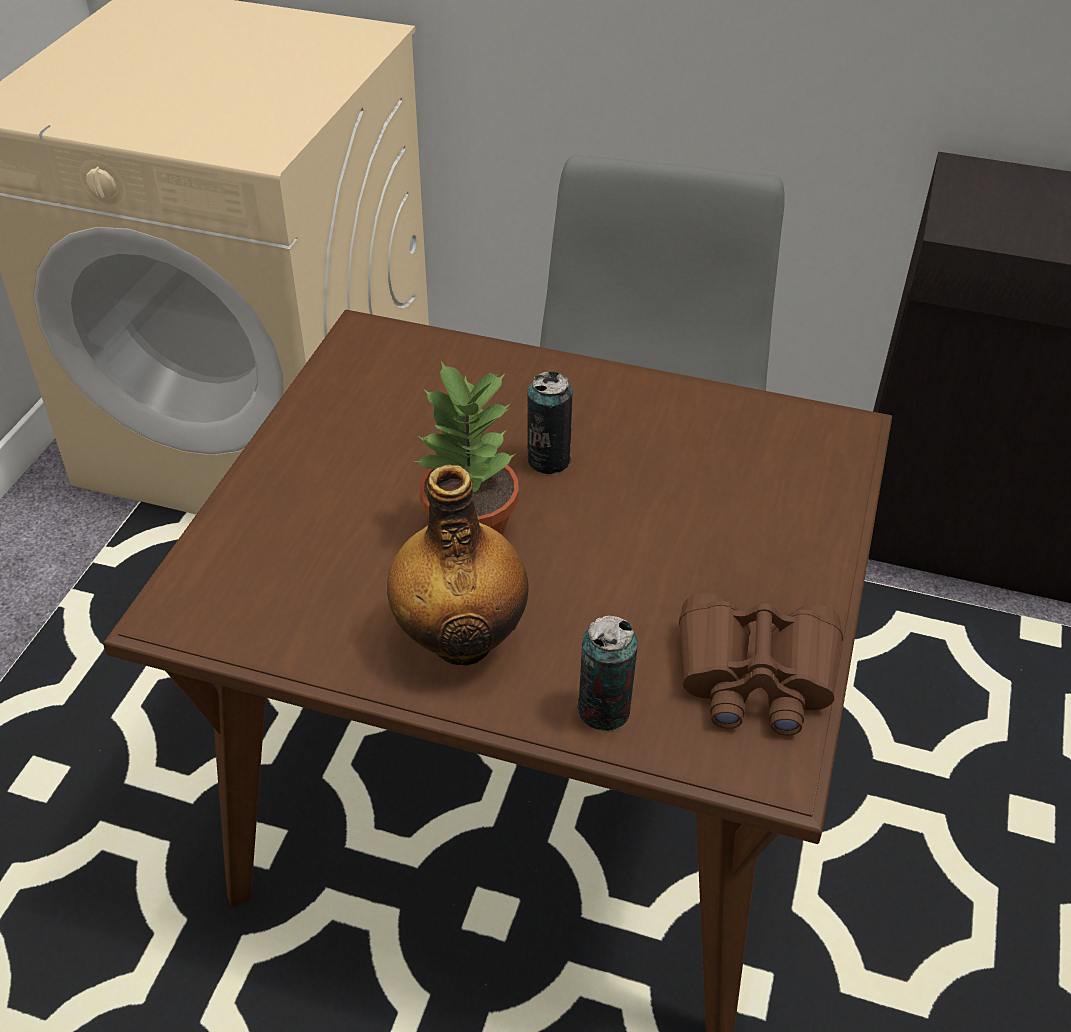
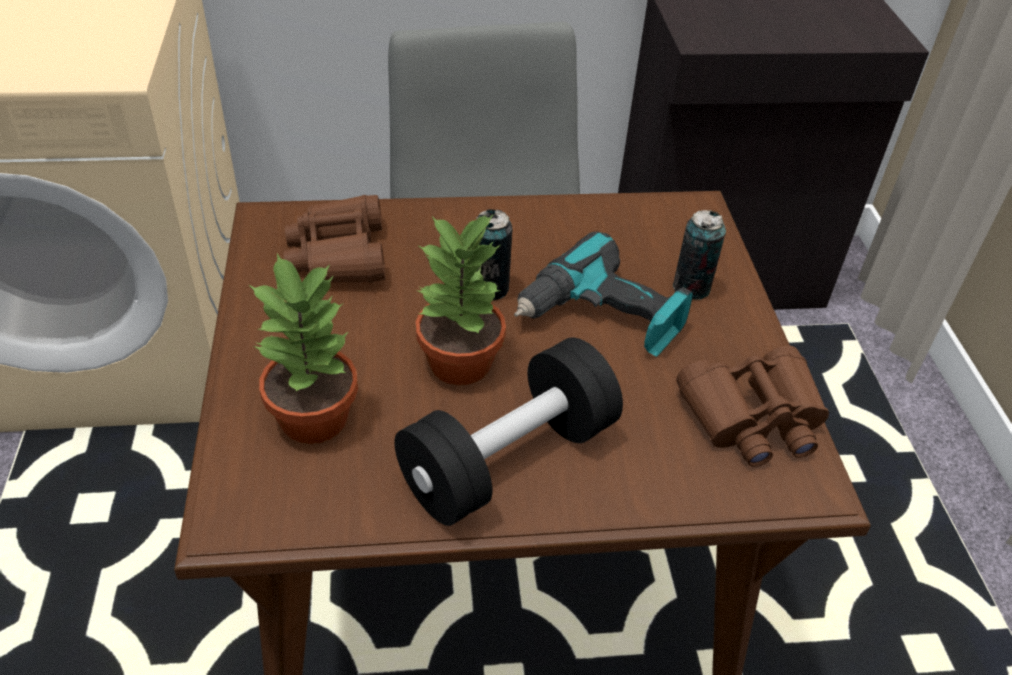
camera: 25 degrees left, 0 degrees up
(299, 542) = (315, 417): none -> potted plant
(413, 387) = (339, 255): none -> brown binoculars
(461, 639) = (508, 459): bottle -> black dumbbell
(604, 710) = (658, 482): can -> can (691, 288)
(652, 523) = (602, 318): none -> power drill

